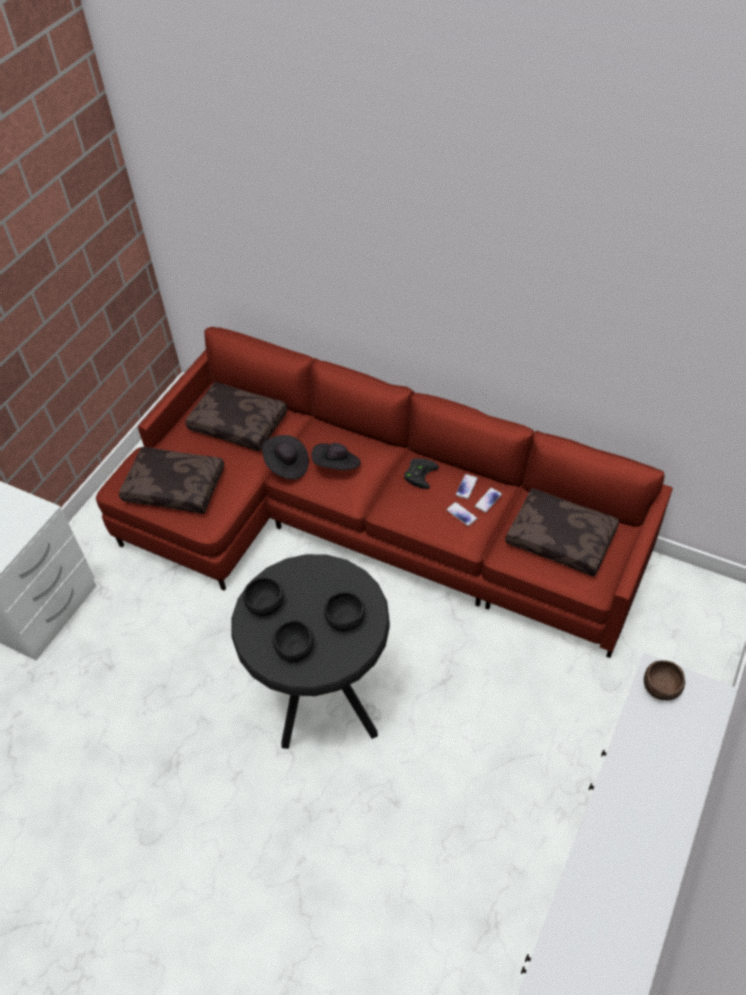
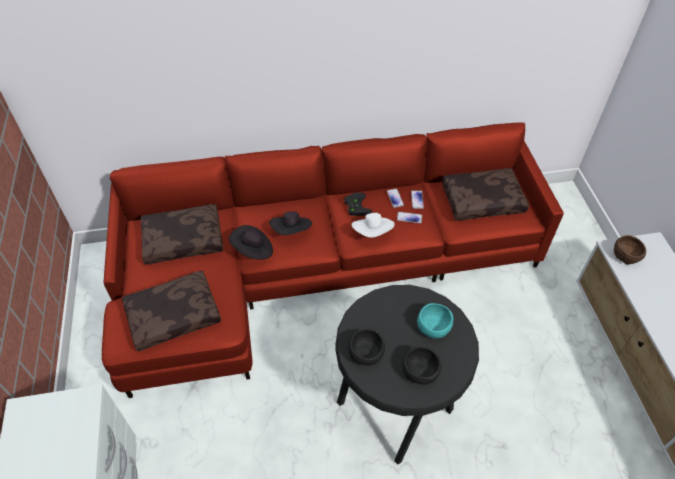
camera: 40 degrees left, 0 degrees up
(346, 619) = (434, 326): black bowl -> turquoise bowl
(410, 509) = (373, 232): none -> white hat

